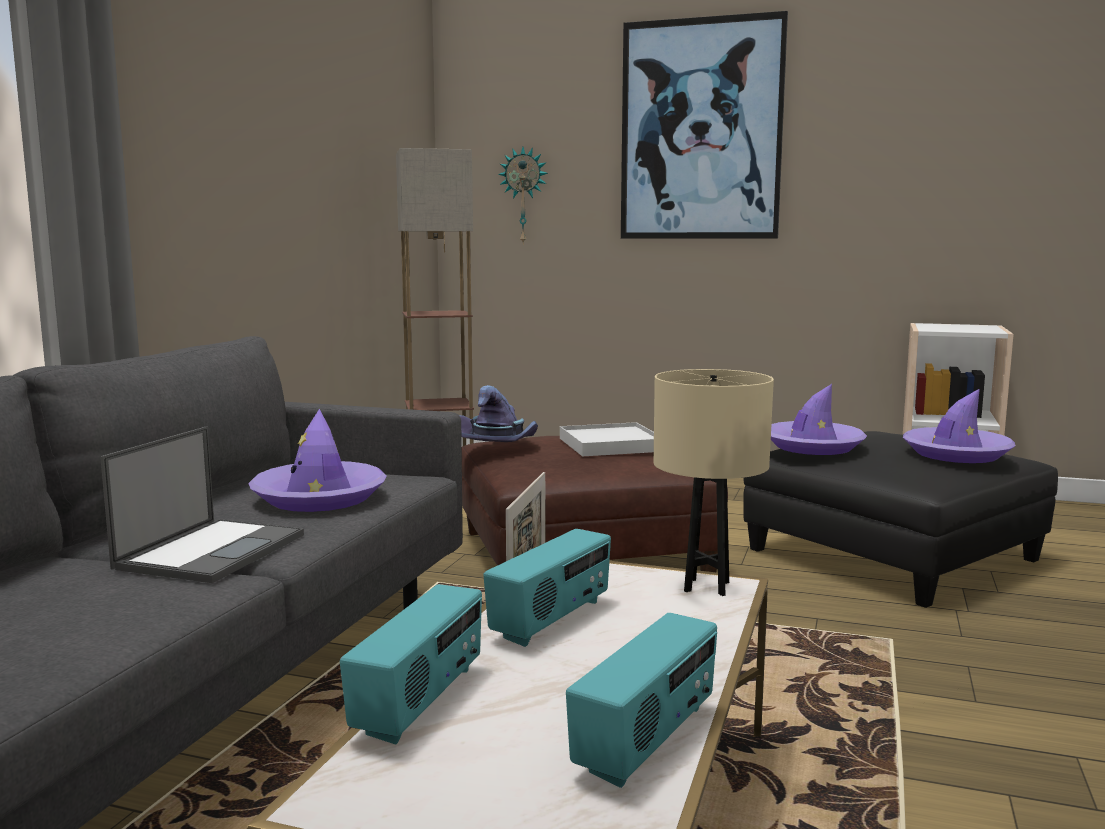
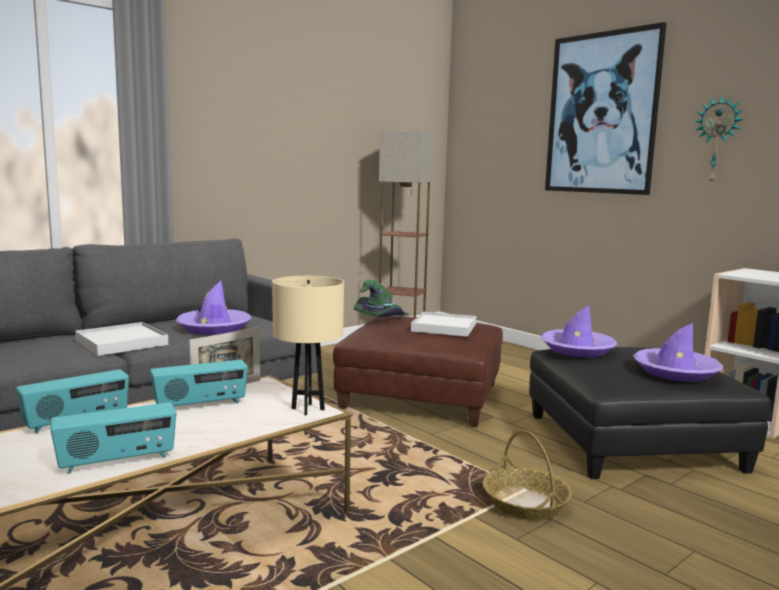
camera: 30 degrees right, 0 degrees up
(212, 550) = (122, 342): laptop -> white tray
(497, 446) = (380, 318): purple hat -> green hat
(524, 195) = (492, 159): wall clock -> wall clock (717, 140)
(916, 656) = (526, 503): none -> basket

